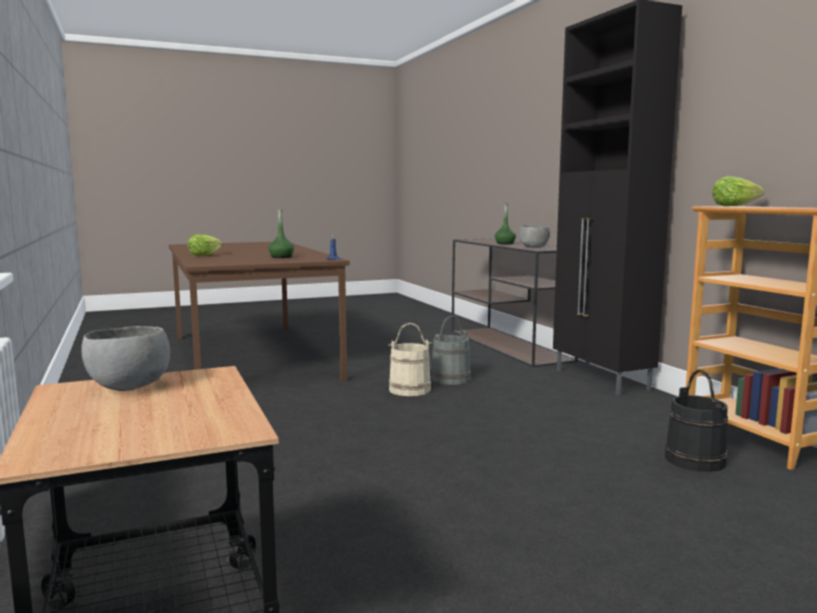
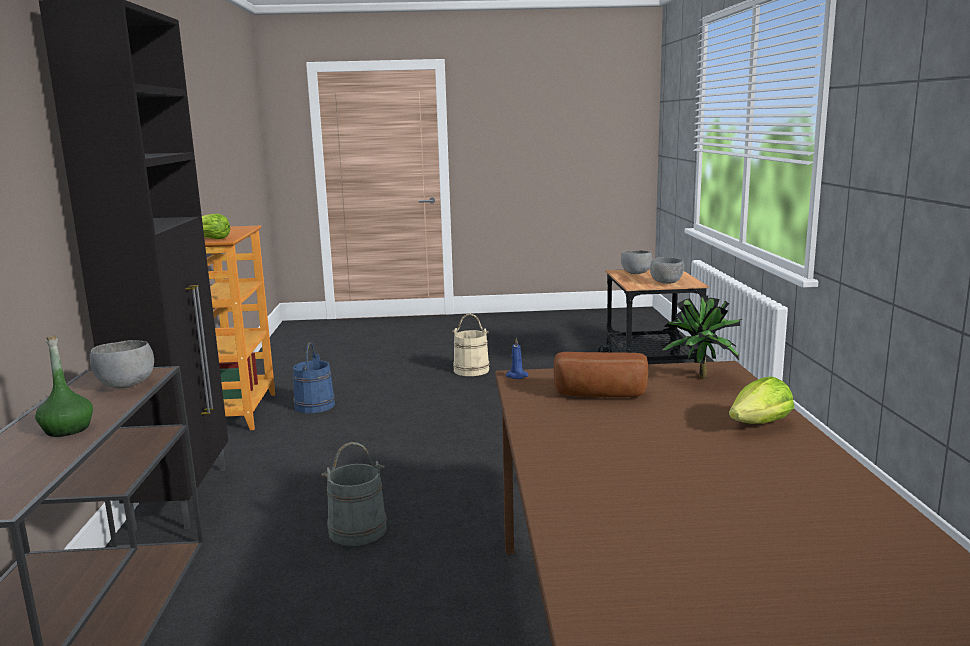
camera: 160 degrees left, 5 degrees up
(186, 422) = (635, 273): none -> grey bowl
(220, 261) = (700, 379): none -> potted plant
(281, 257) = (600, 395): green bottle -> bread
(409, 390) = (434, 513): beige bucket -> beige bucket (471, 370)
(695, 459) = (314, 405): black bucket -> blue bucket

